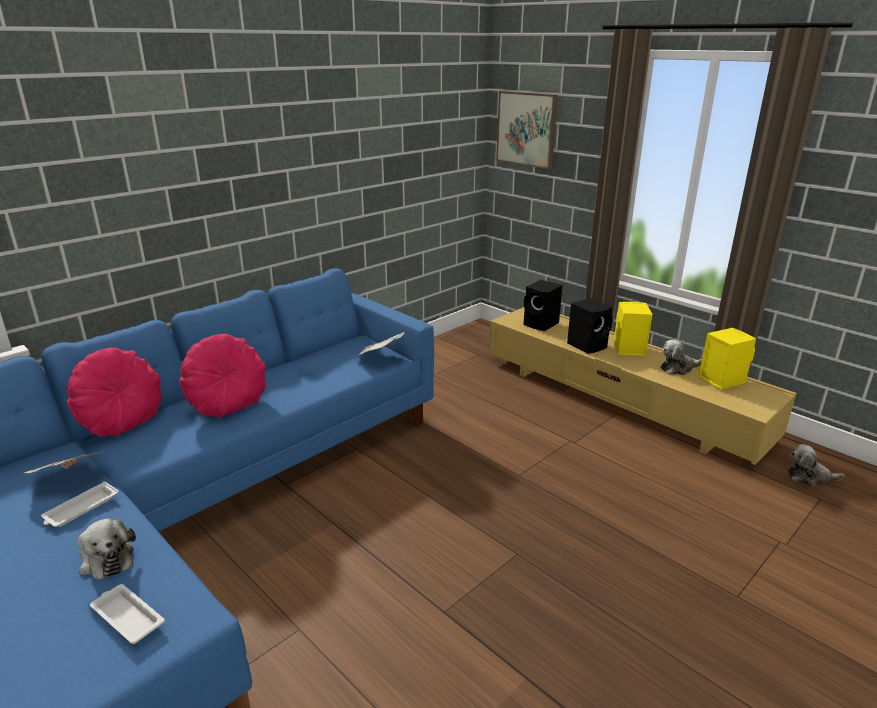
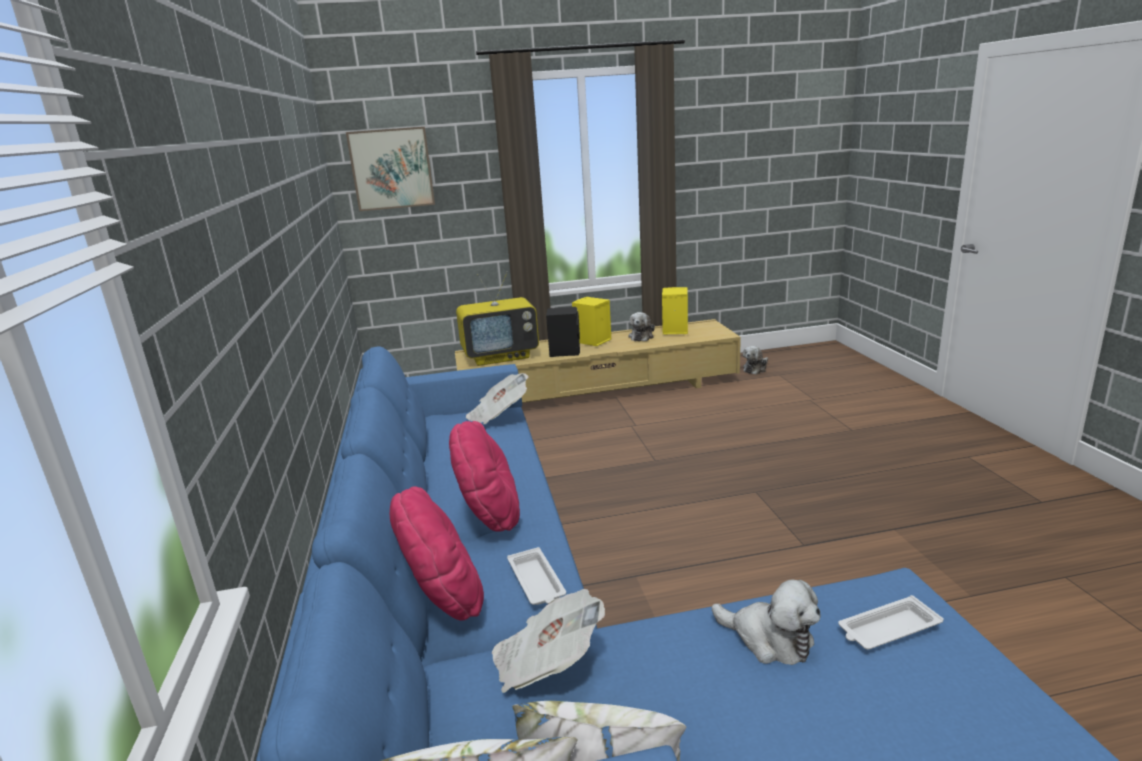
camera: 55 degrees left, 5 degrees down
(80, 509) = (640, 657): white tray -> white tray (536, 582)
(106, 558) = (769, 639): plush toy -> plush toy turned 45 degrees clockwise
(542, 324) = (501, 356): black speaker -> television

